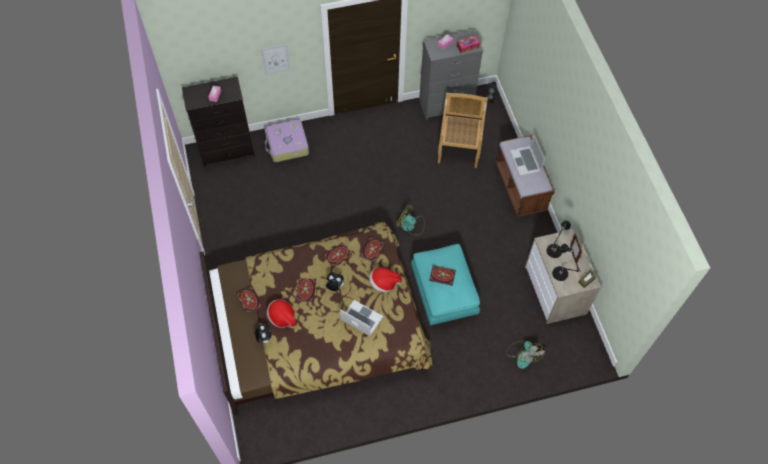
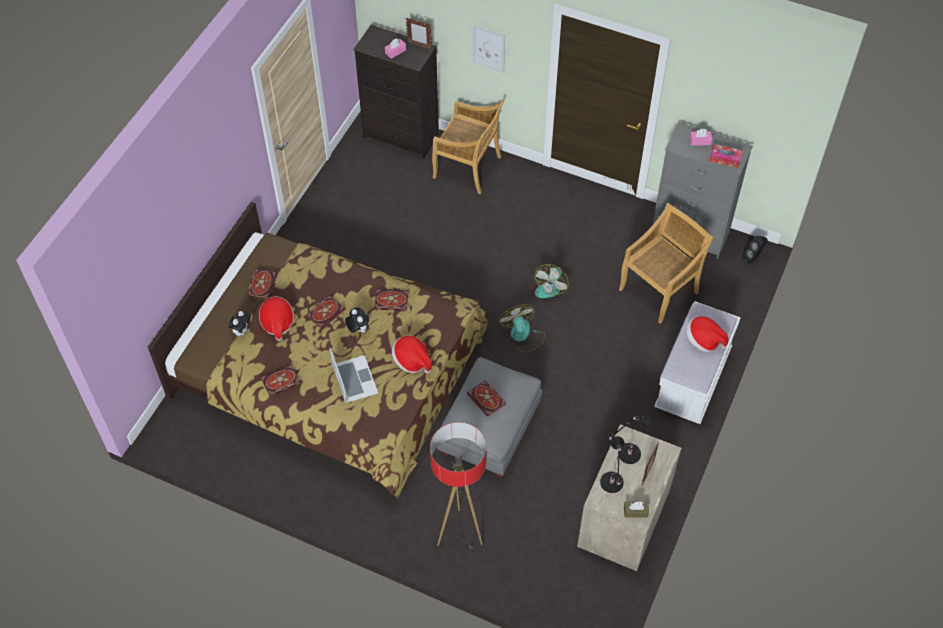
camera: 40 degrees right, 5 degrees down
(226, 83) = (419, 45): none -> picture frame
(287, 145) = (468, 168): suitcase -> beige chair
(372, 251) = (431, 320): book -> book (280, 382)
(443, 294) = (489, 431): turquoise ottoman -> grey ottoman
(480, 364) = (459, 533): none -> floor lamp
(520, 188) = (692, 380): brown bench -> white bench
(523, 354) = (517, 559): fan -> fan (550, 286)
(525, 161) = (703, 340): laptop -> hat

